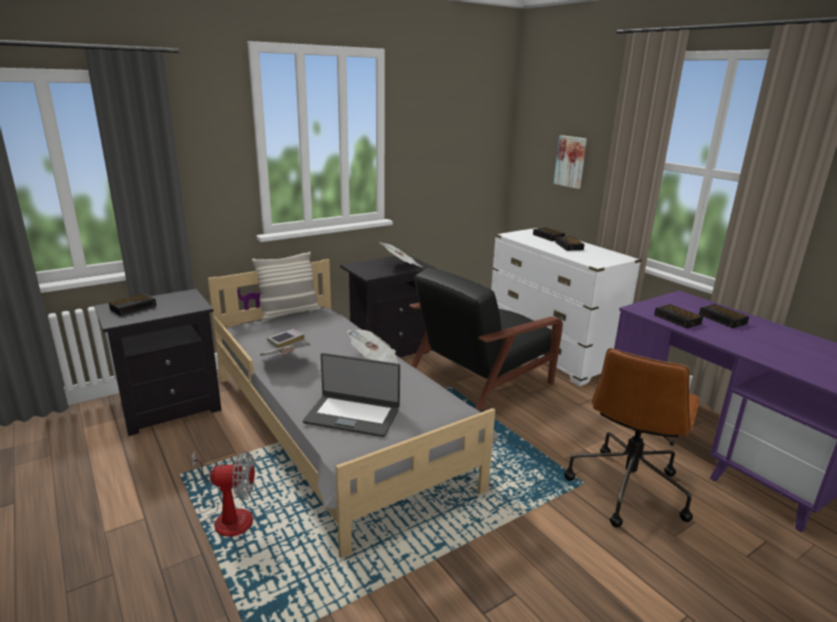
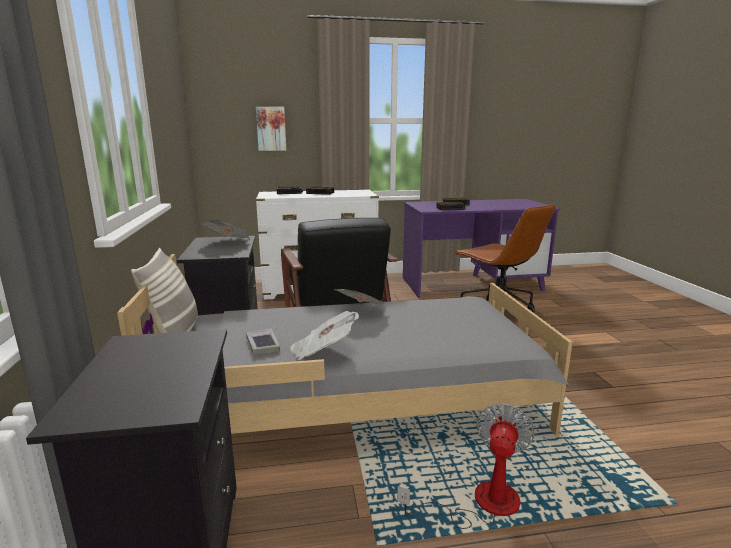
camera: 65 degrees left, 5 degrees down
(134, 307) = (122, 389): alarm clock -> none
(352, 415) = (464, 334): laptop -> none

